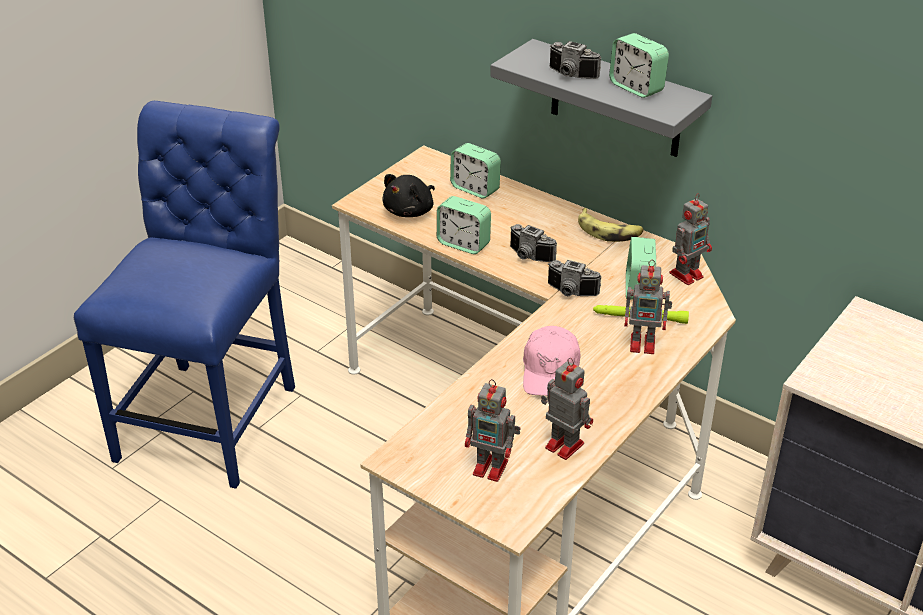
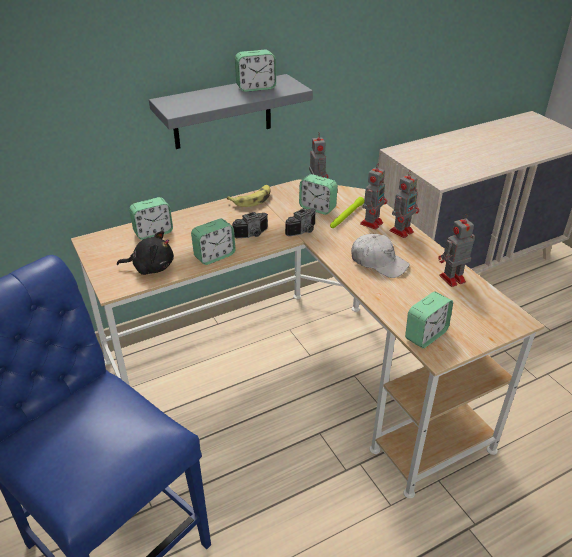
camera: 65 degrees left, 0 degrees up
(410, 211) = (151, 267): black plush toy -> black plush toy turned 60 degrees counterclockwise
(425, 442) = (425, 335): none -> alarm clock
(492, 468) = (463, 313): toy robot -> toy robot (402, 231)
(551, 371) = (378, 262): pink cap -> white cap
(570, 75) = (217, 100): camera -> none

